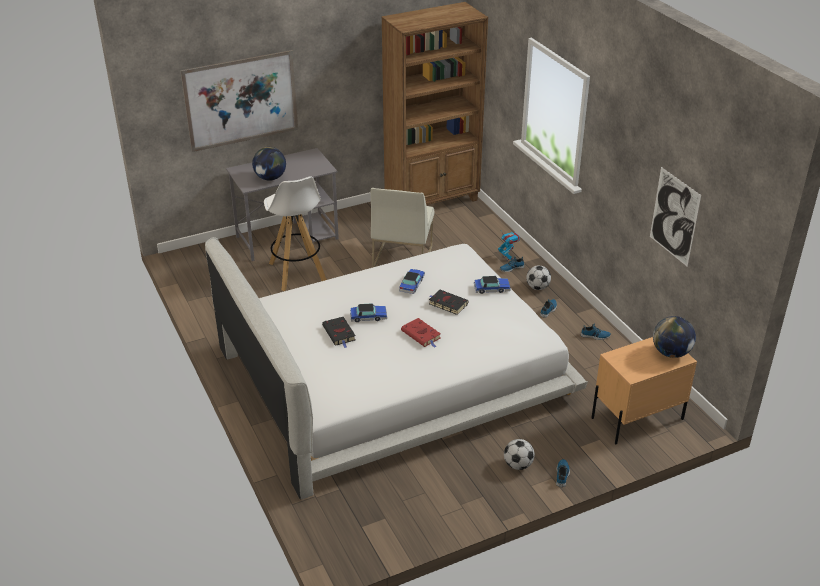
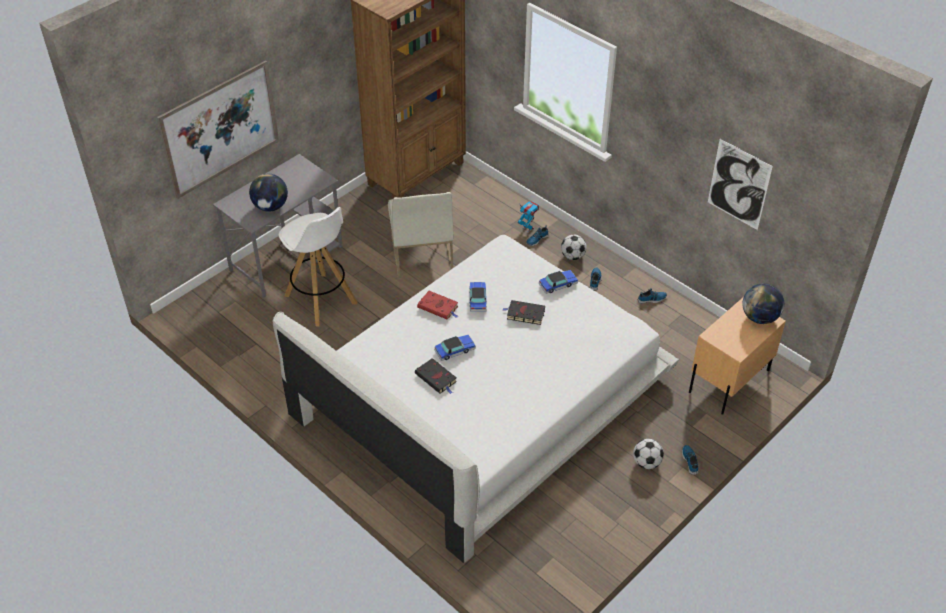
camera: 20 degrees left, 10 degrees up
(422, 335) = (519, 358): red book -> red book (439, 307)

